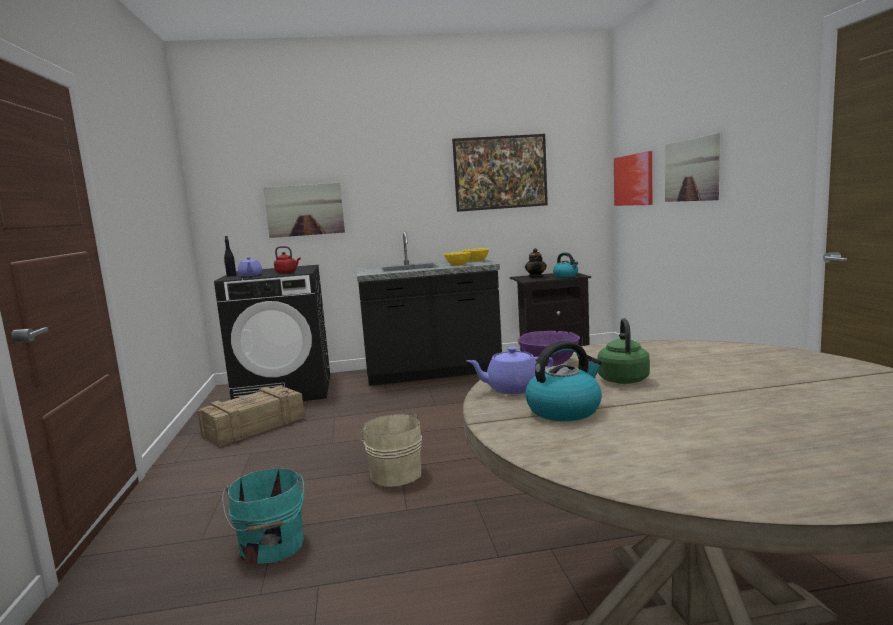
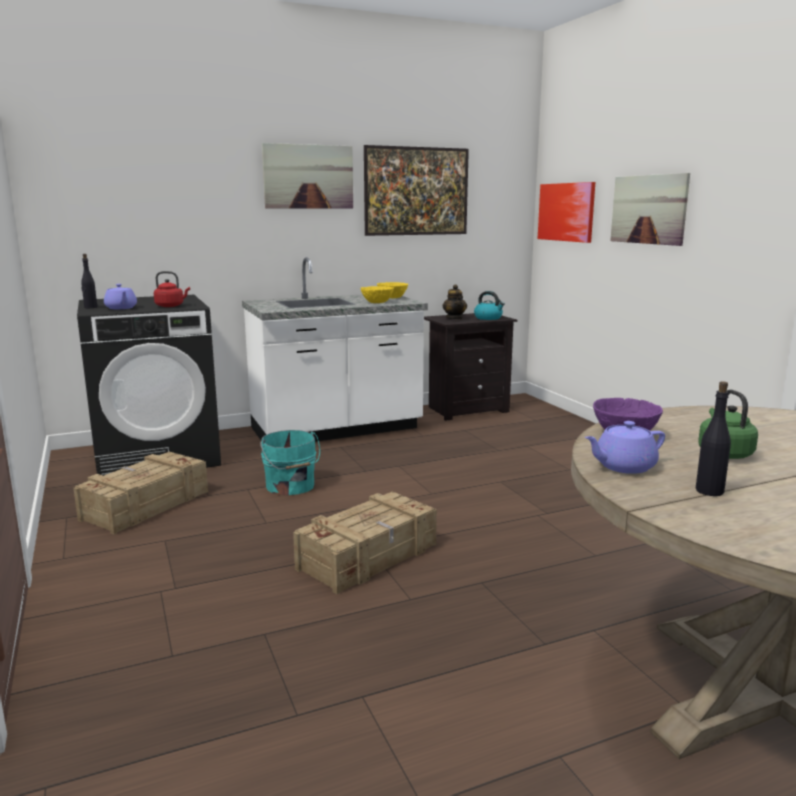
camera: 15 degrees left, 5 degrees up
(271, 546) = (273, 656): turquoise bucket -> turquoise bucket (290, 486)
(305, 210) = (177, 222): picture -> picture (308, 176)
(395, 473) = (369, 556): beige bucket -> crate
(432, 372) = (336, 430): black counter -> white counter
(564, 410) = (709, 491): kettle -> black bottle

